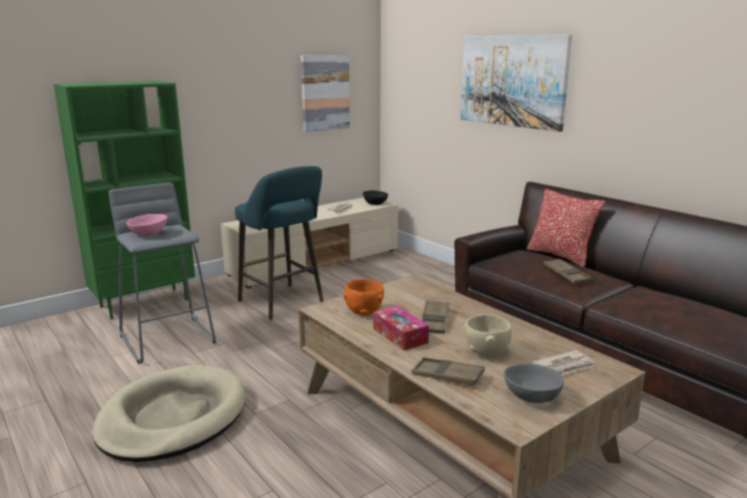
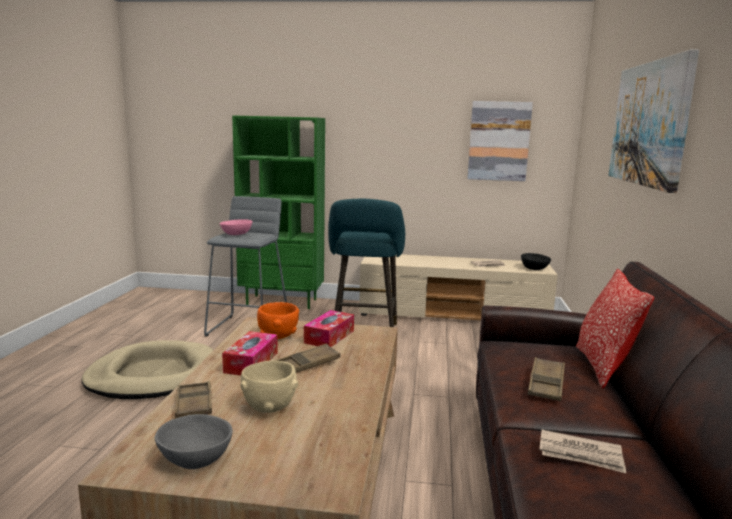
camera: 45 degrees right, 5 degrees down
(395, 297) = (329, 337): none -> tissue box
(564, 367) = (294, 456): newspaper -> newspaper (581, 454)

